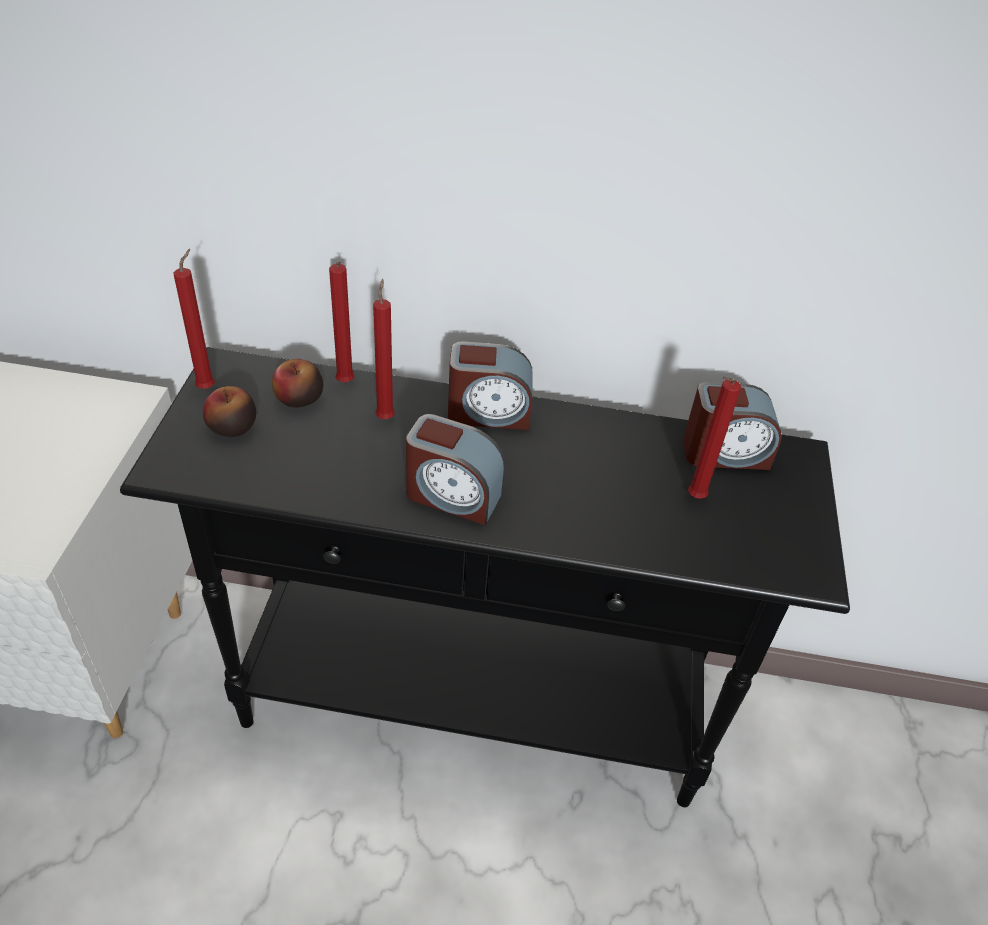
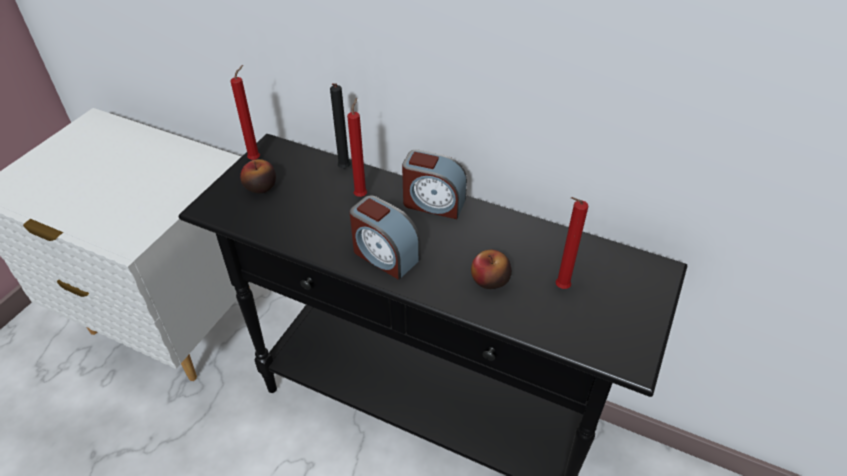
camera: 20 degrees right, 0 degrees up
(299, 398) = (310, 174): apple -> apple (489, 280)
(345, 384) = (343, 169): red candle -> black candle
(725, 452) = (598, 259): alarm clock -> none

